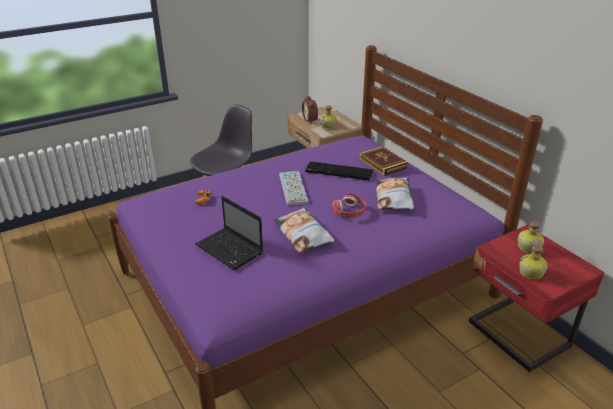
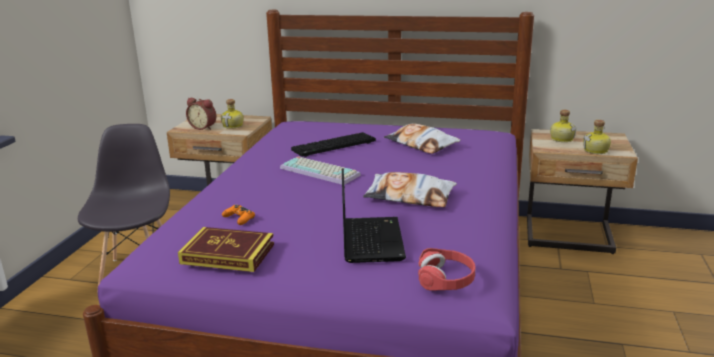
camera: 45 degrees left, 10 degrees down
(230, 250) = (371, 239): laptop -> laptop turned 90 degrees counterclockwise
(349, 211) = (409, 166): red headphones -> red headphones (446, 278)
(382, 163) = (357, 128): book -> book (228, 254)
(517, 336) = (569, 237): red nightstand -> beige nightstand

